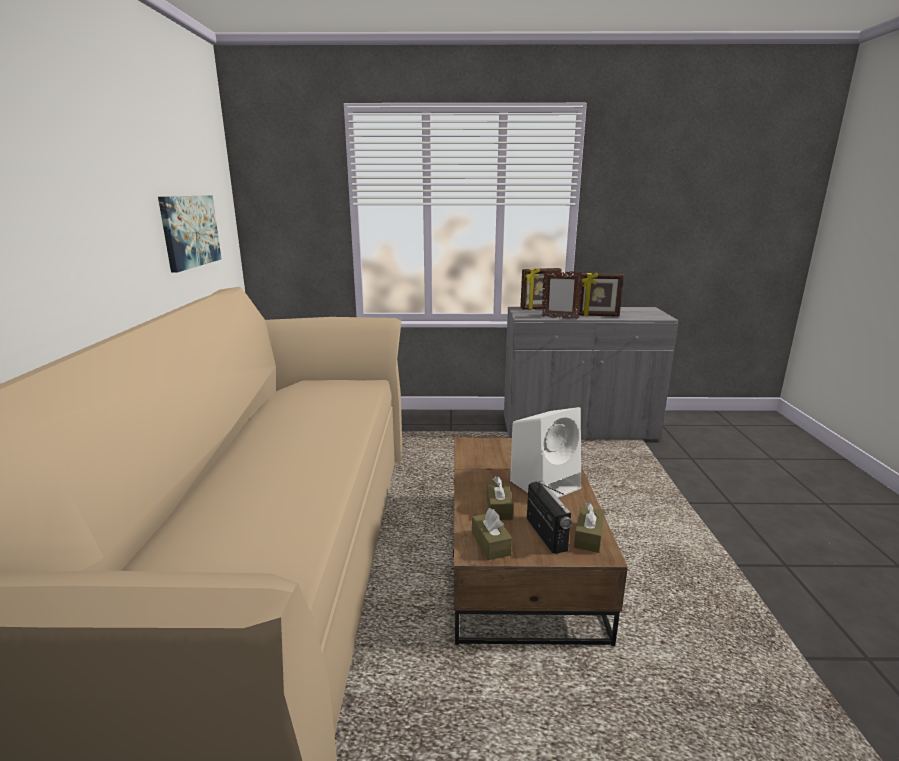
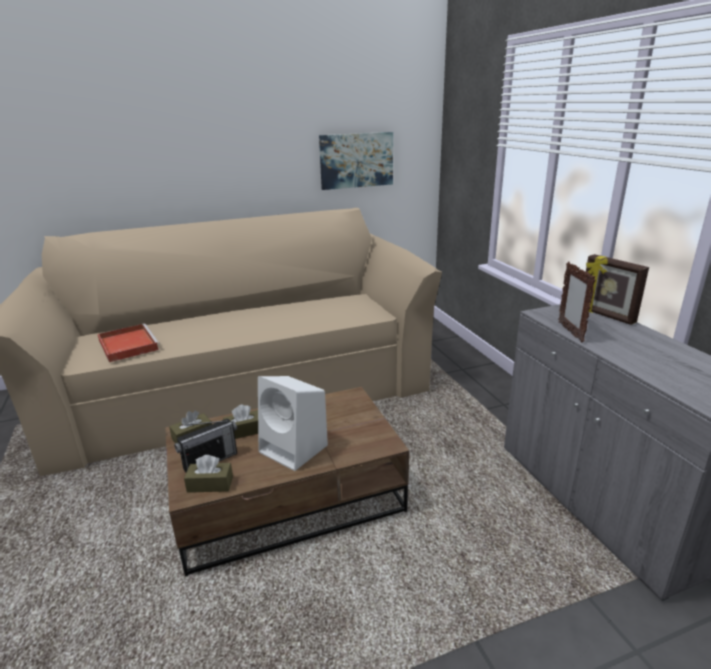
camera: 70 degrees right, 5 degrees up
(261, 542) = (127, 345): none -> red tray
(597, 316) = (627, 354): picture frame -> none

